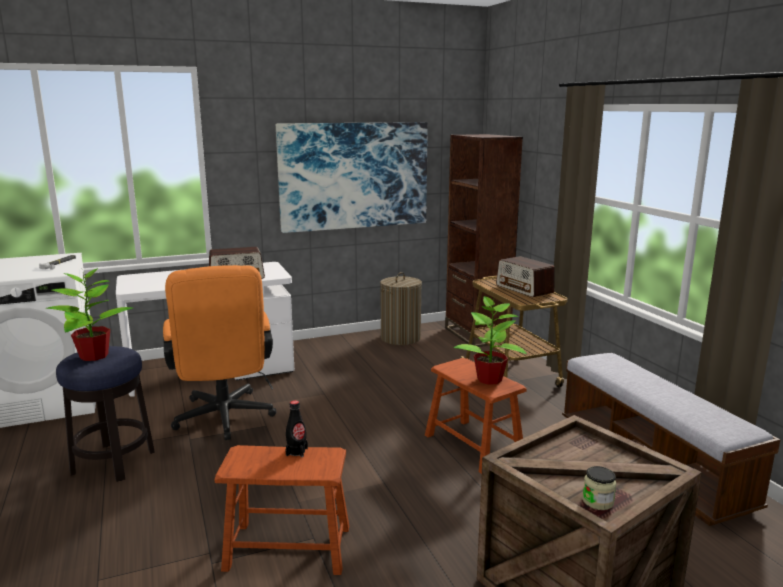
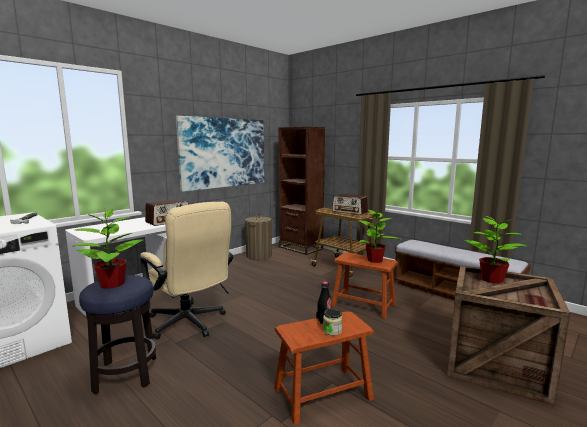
camera: 25 degrees left, 5 degrees down
(224, 420) = (190, 324): orange office chair -> beige office chair
(595, 451) = (492, 280): none -> potted plant
(598, 501) = (533, 302): jar -> jar (332, 331)

